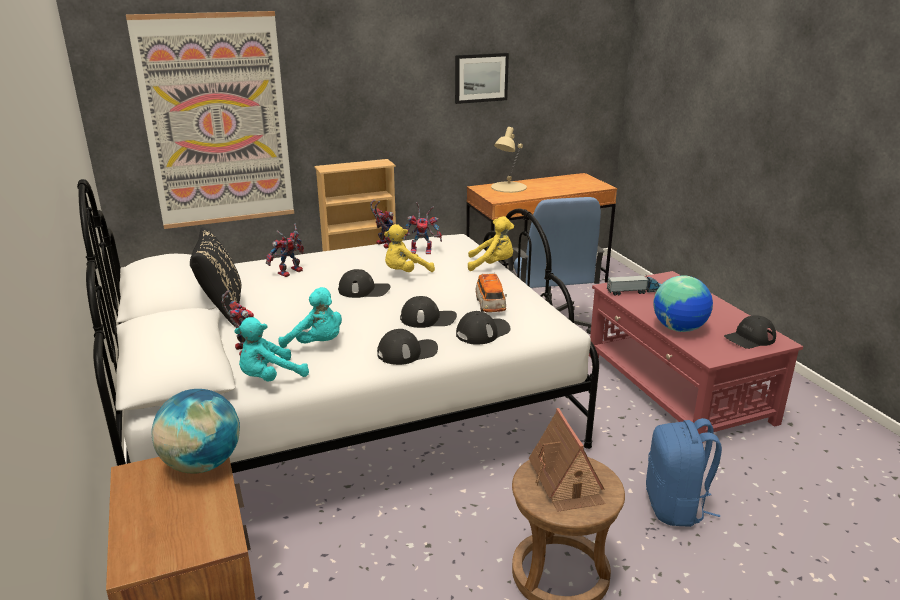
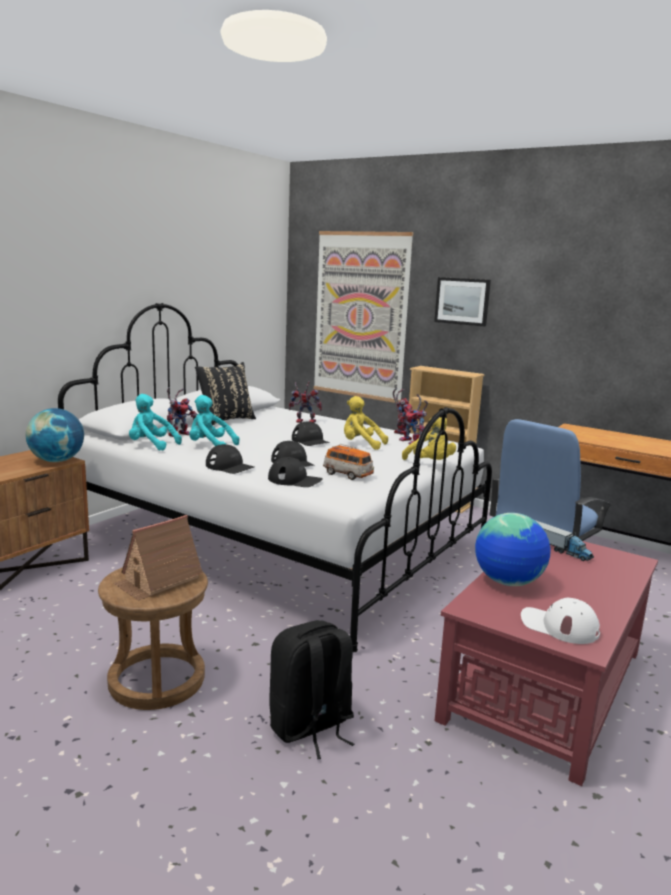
camera: 55 degrees right, 10 degrees down
(317, 344) = (210, 446): turquoise plush toy -> turquoise plush toy turned 120 degrees clockwise
(481, 77) = (599, 310): picture -> picture (462, 301)
(490, 305) = (348, 475): toy car -> toy car turned 105 degrees counterclockwise
(508, 187) = (600, 433): beige table lamp -> none
(675, 507) = (311, 727): blue backpack -> black backpack
(749, 338) = (559, 626): black cap -> white cap

